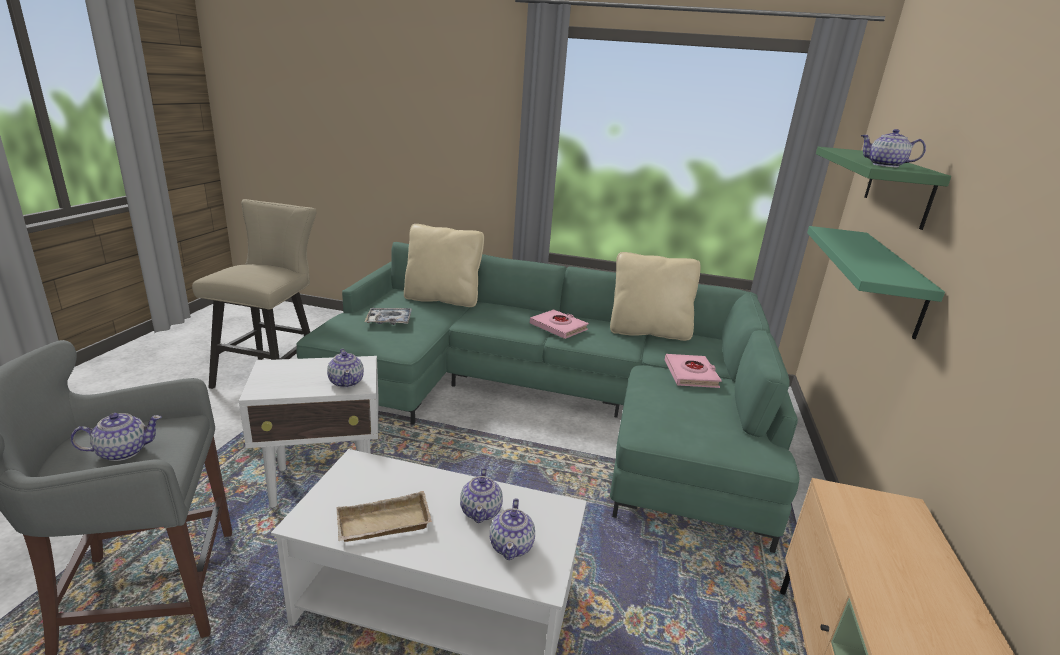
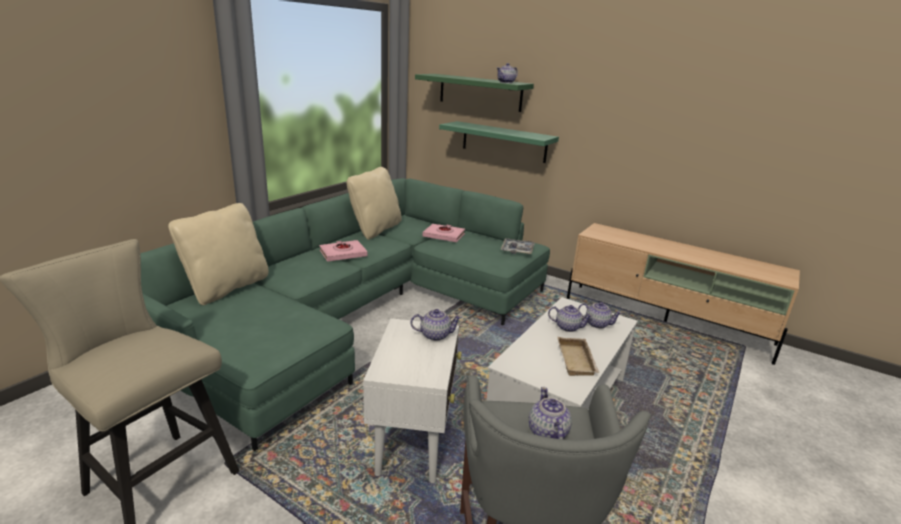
camera: 70 degrees left, 0 degrees up
(389, 320) = (256, 321): tray -> tray (517, 250)

